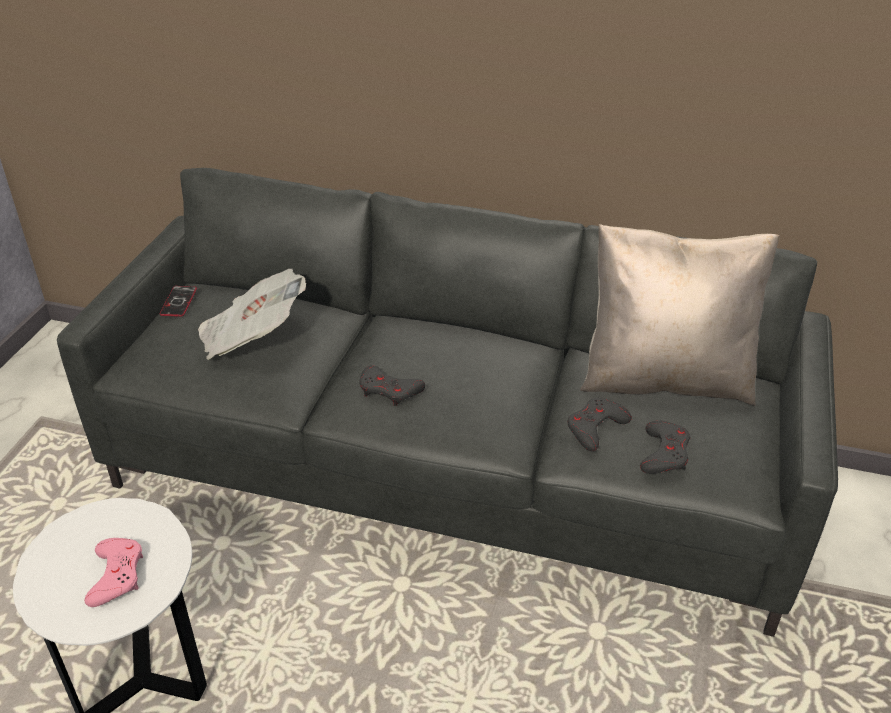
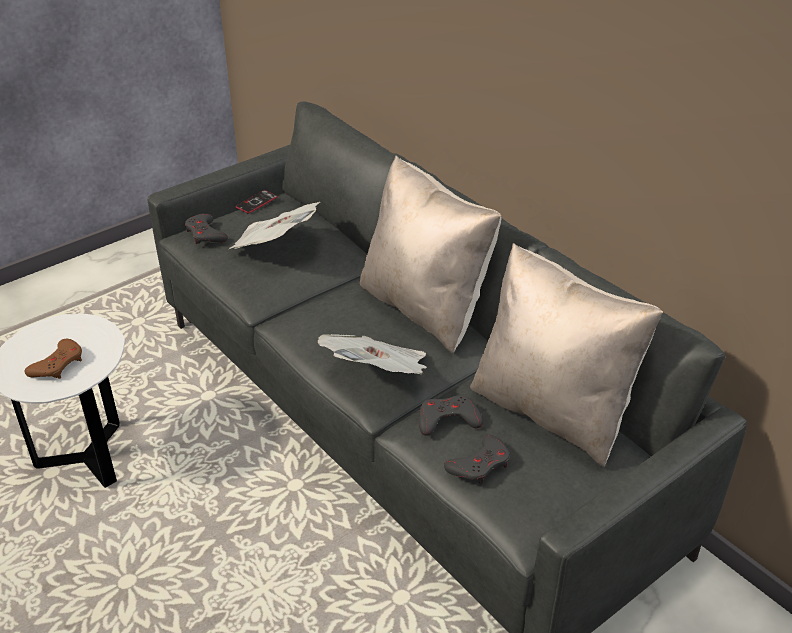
camera: 35 degrees right, 0 degrees up
(116, 575) = (58, 364): pink game controller -> brown game controller
(389, 390) = (329, 323): grey game controller -> grey game controller (205, 234)
(461, 337) = (425, 307): none -> beige pillow
(491, 417) = (378, 375): none -> newspaper

